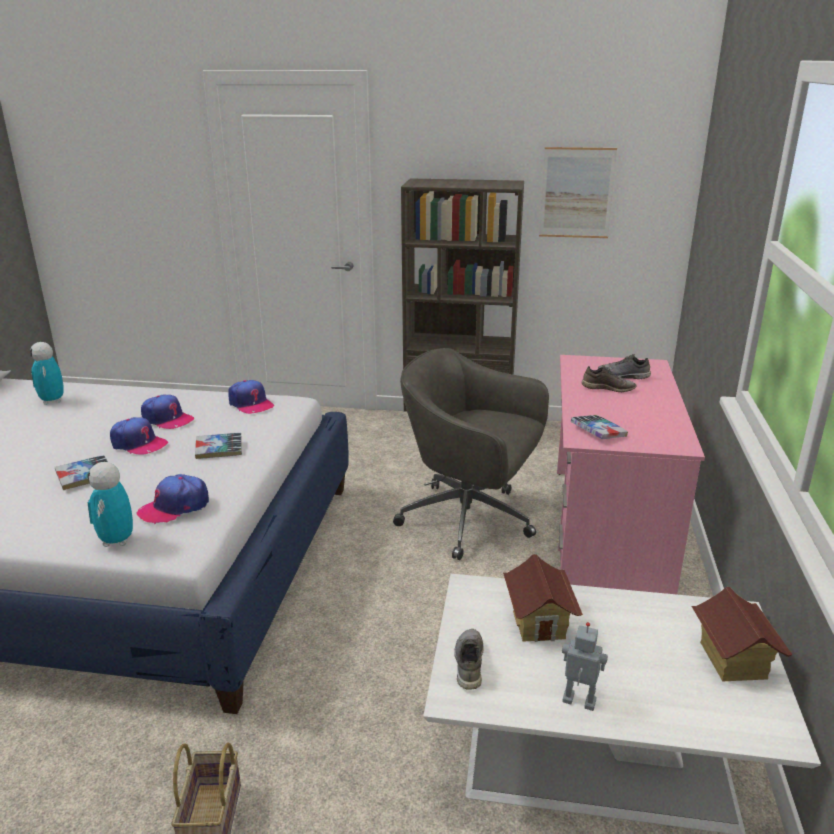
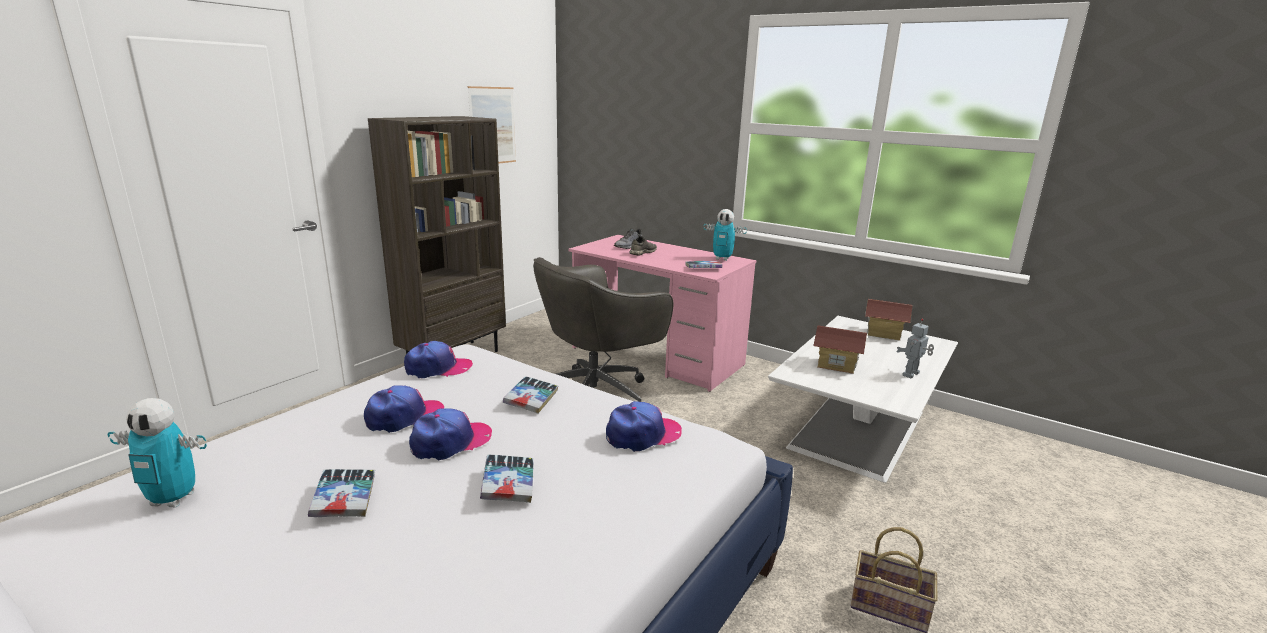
camera: 65 degrees left, 5 degrees down
(60, 438) = (344, 499): none -> book
(117, 541) = (687, 476): toy robot -> toy robot (722, 259)
(174, 507) = (643, 435): cap -> cap turned 105 degrees counterclockwise
(468, 663) = (870, 393): grey shoe -> none

